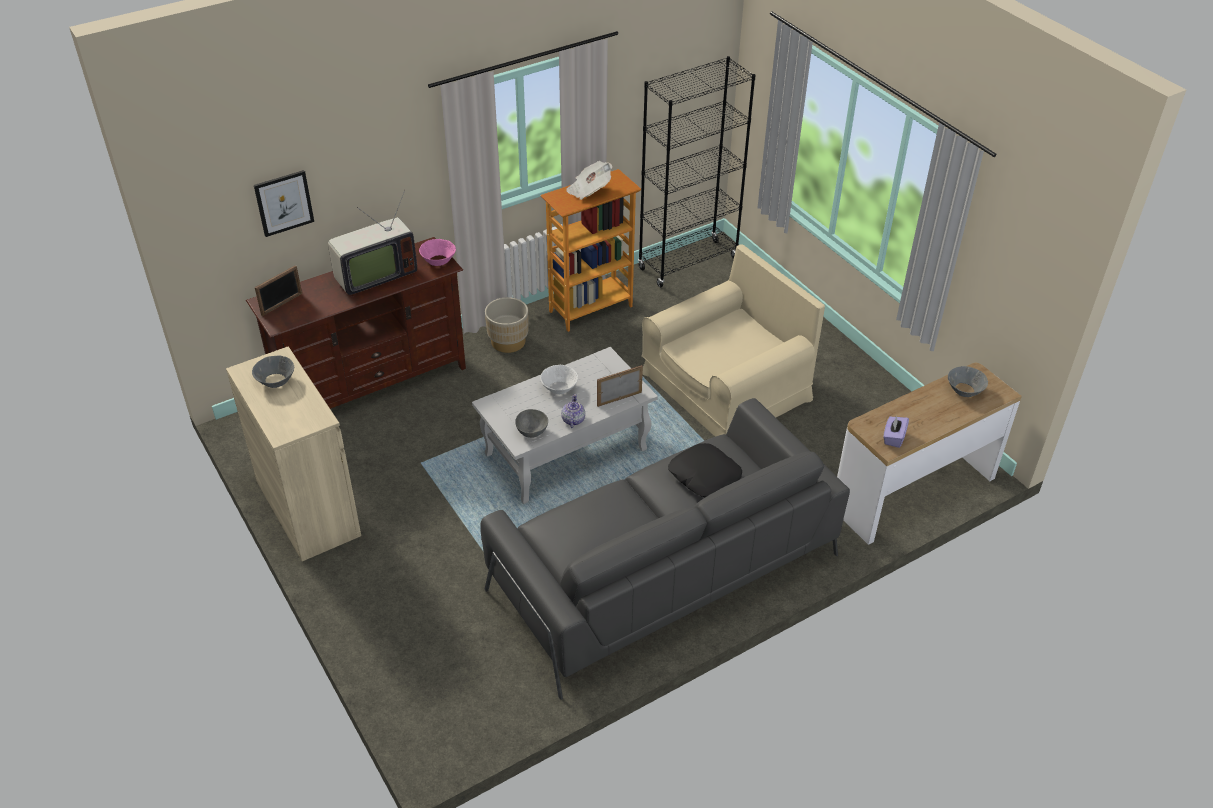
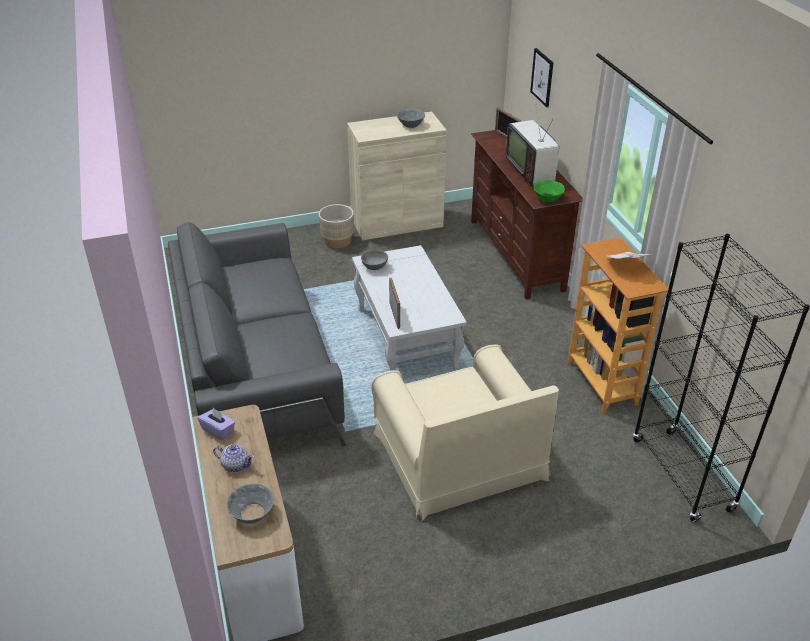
camera: 105 degrees right, 5 degrees down
(438, 261) = (547, 198): pink bowl -> green bowl
(508, 342) = (557, 326): beige planter -> beige planter (337, 241)
(559, 388) = (420, 286): white bowl -> none
(573, 420) = (379, 288): teapot -> teapot (235, 465)
(704, 476) = (278, 341): black pillow -> none

